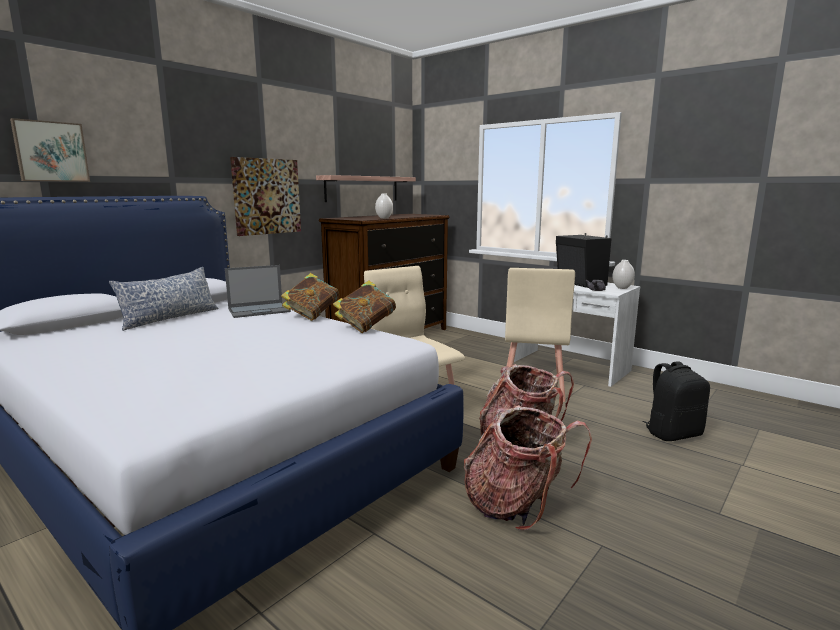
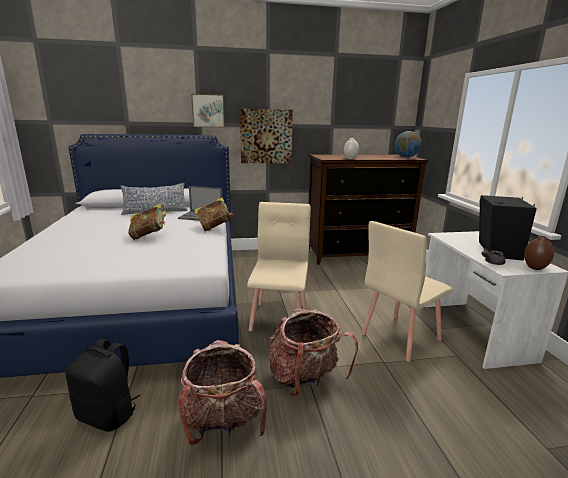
camera: 40 degrees right, 5 degrees up
(51, 152) = (130, 108): picture -> picture (208, 111)
(362, 189) = (356, 132): shelf -> none
(366, 327) = (217, 245): book -> book (149, 236)
(423, 214) = (406, 157): none -> globe
(622, 288) = (534, 268): white vase -> brown vase
(673, 434) = (469, 450): black backpack -> black backpack (108, 414)

